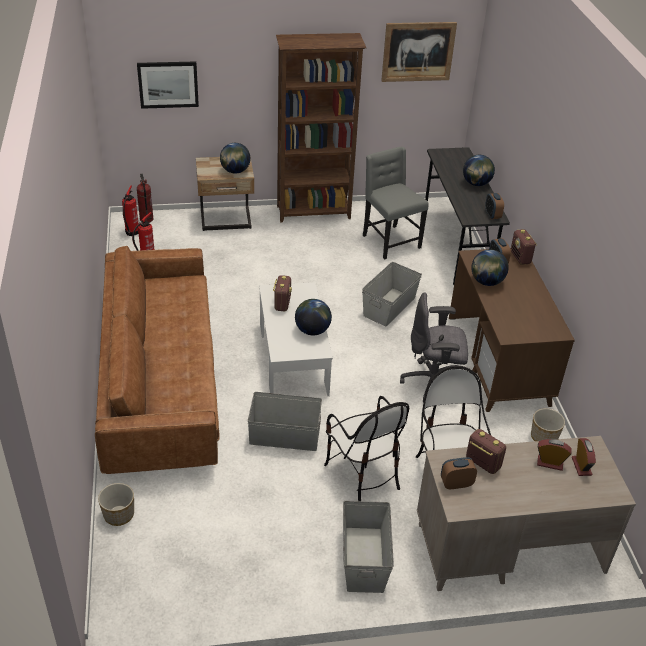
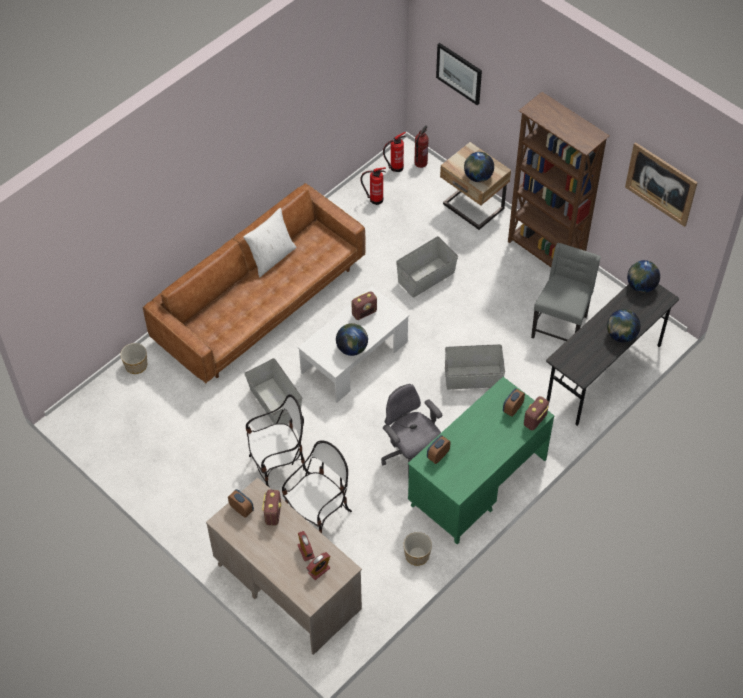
camera: 55 degrees right, 15 degrees up
(147, 325) = (272, 258): none -> white pillow
(362, 475) = (279, 467): chair -> chair turned 135 degrees counterclockwise
(365, 558) = (210, 511): grey storage box -> grey storage box (426, 277)
(486, 282) = (478, 415): globe -> globe (641, 286)
(492, 215) = (582, 371): alarm clock -> alarm clock (438, 455)
(499, 361) = (477, 484): brown desk -> green desk

